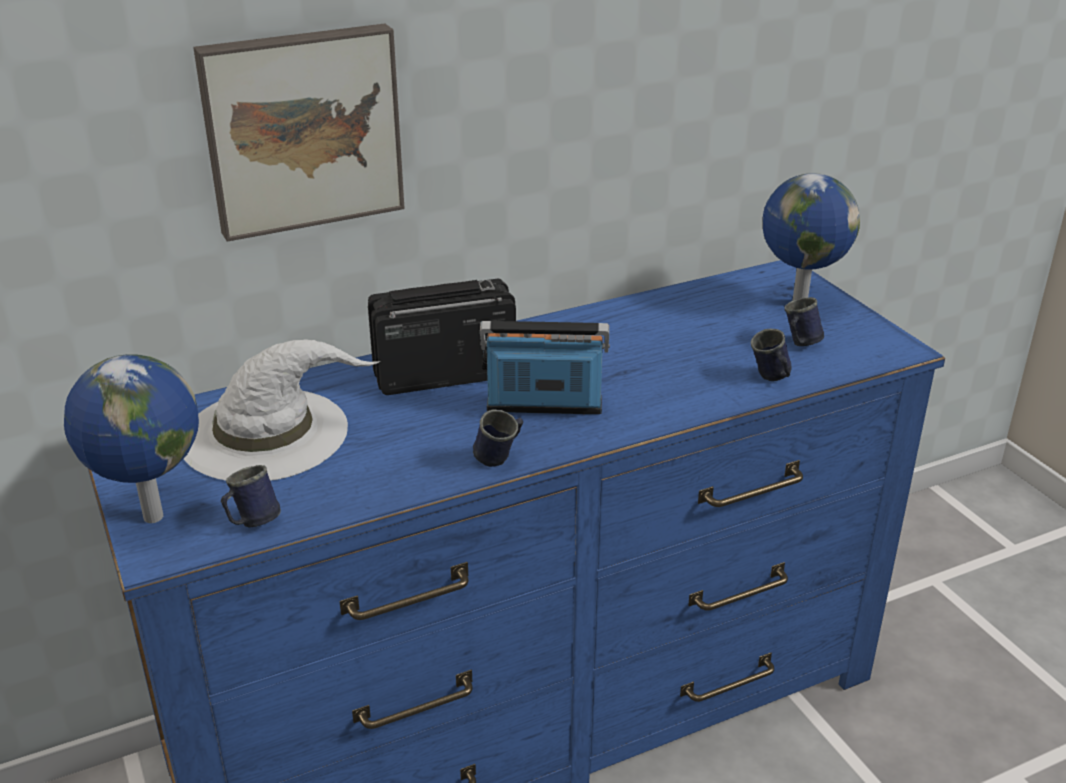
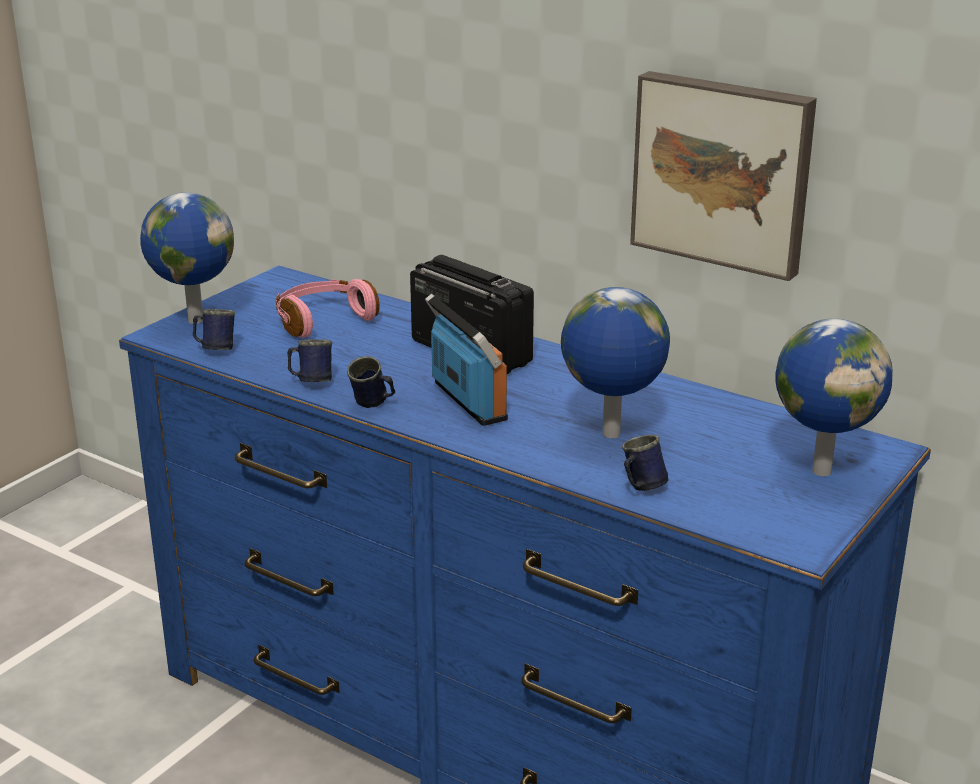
camera: 60 degrees right, 5 degrees down
(267, 433) = (323, 320): white hat -> pink headphones
(302, 129) = (448, 101): picture -> picture (723, 172)
(672, 362) = (611, 435): none -> globe
(799, 344) = (730, 489): blue mug -> blue mug (311, 381)

